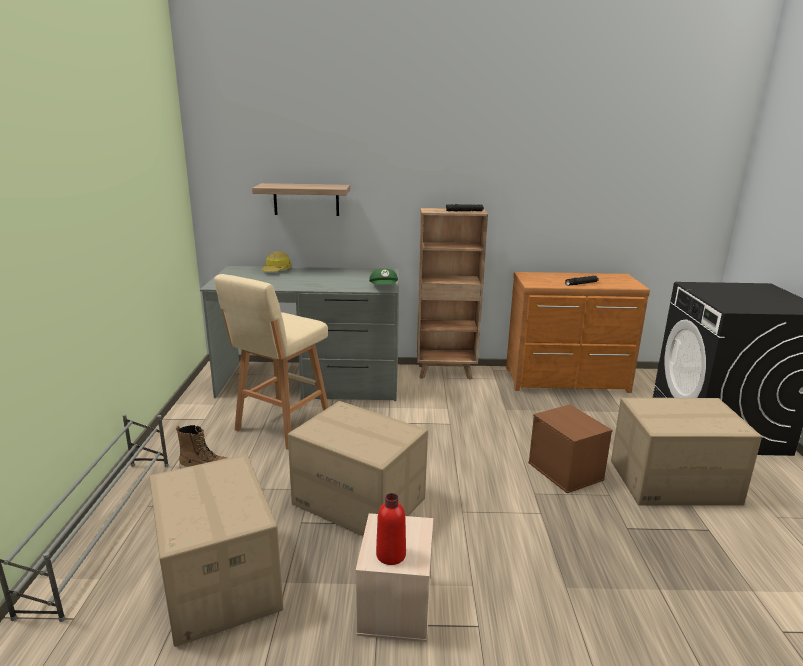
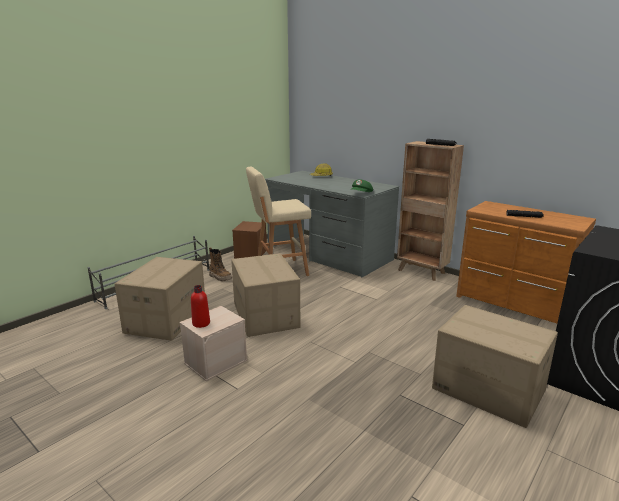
camera: 40 degrees right, 0 degrees up
(306, 199) = (347, 130): shelf -> none
(566, 471) = (412, 350): brown storage box -> brown storage box (251, 254)

